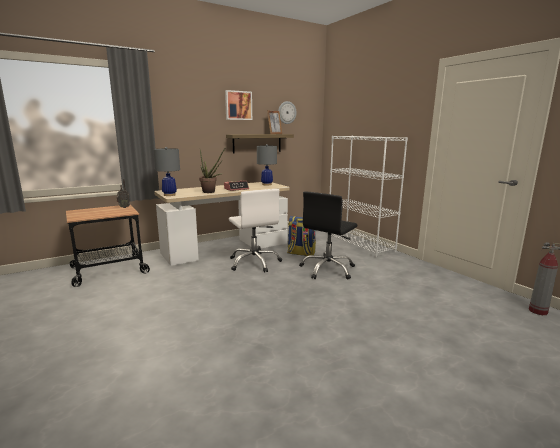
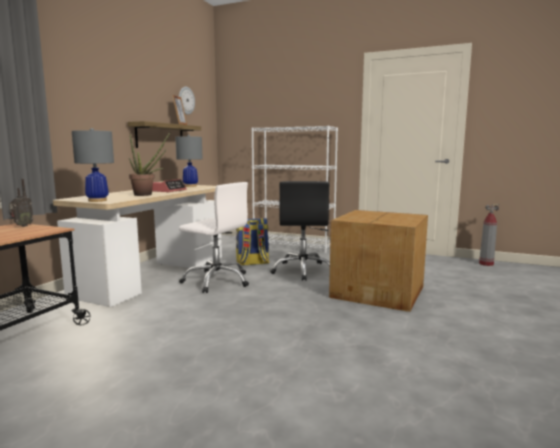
camera: 35 degrees left, 5 degrees down
(238, 105) = (139, 84): picture -> none
(357, 306) = (379, 291): none -> cardboard box

